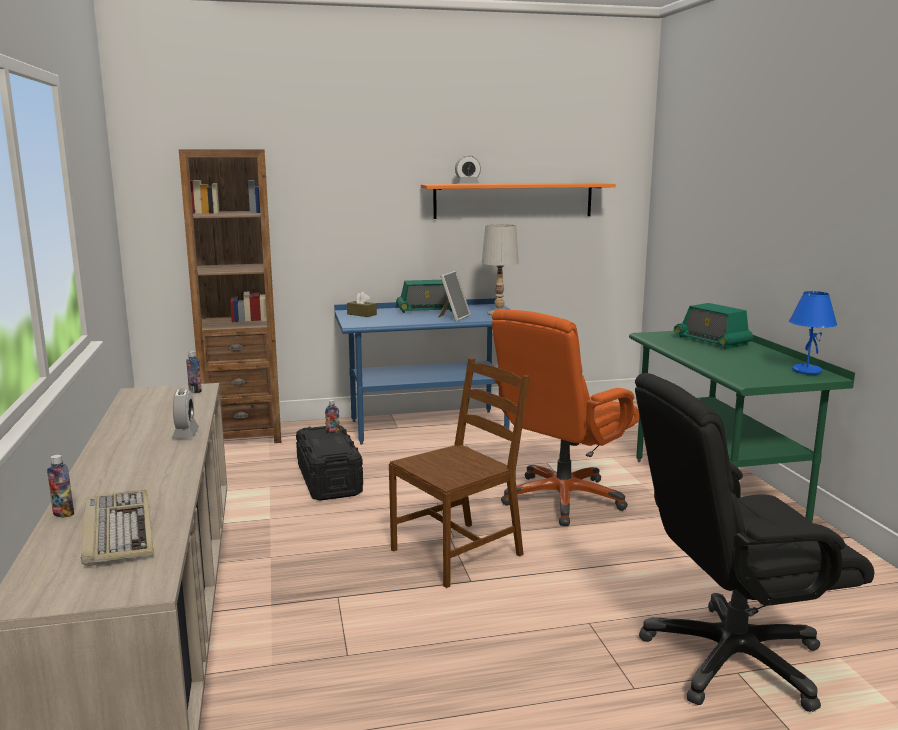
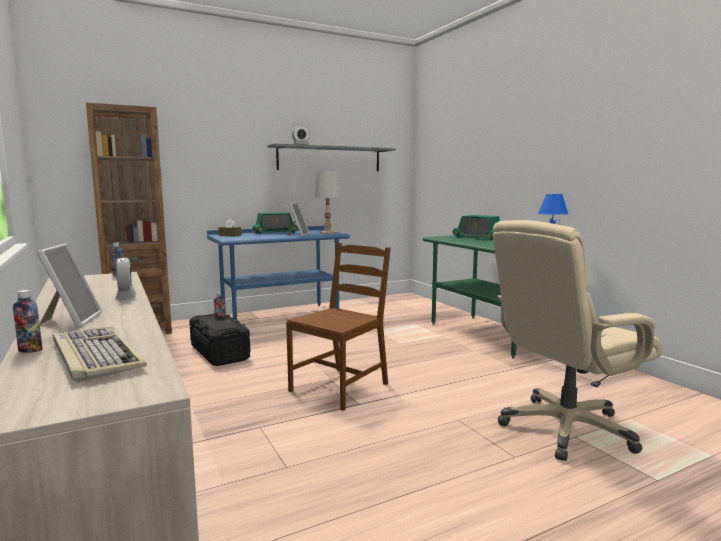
camera: 15 degrees left, 5 degrees down
(116, 470) = (71, 320): none -> picture frame
(513, 200) = (330, 159): orange shelf -> grey shelf
(562, 499) = (396, 349): orange office chair -> none
(731, 659) = (565, 429): black office chair -> beige office chair

